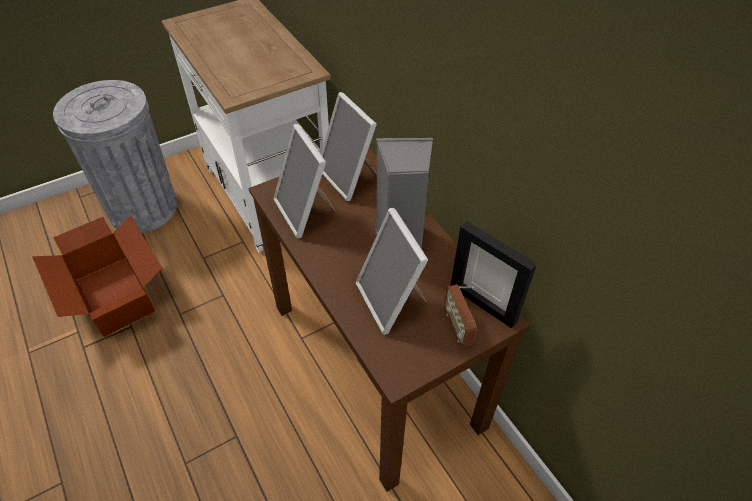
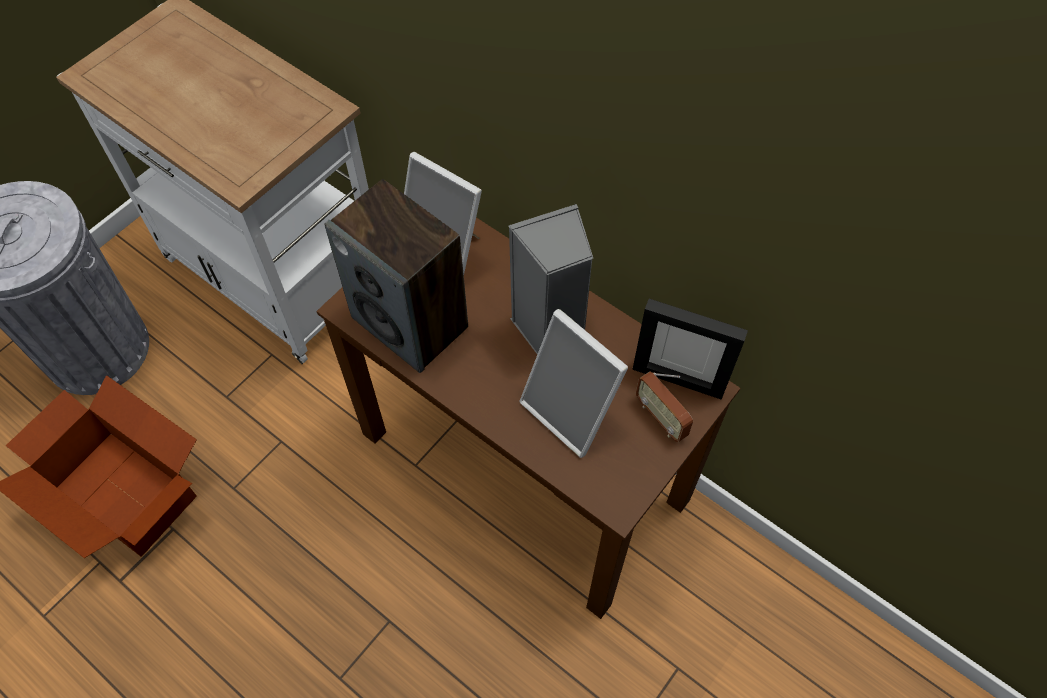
camera: 20 degrees left, 10 degrees up
(306, 212) = (411, 323): picture frame -> speaker

